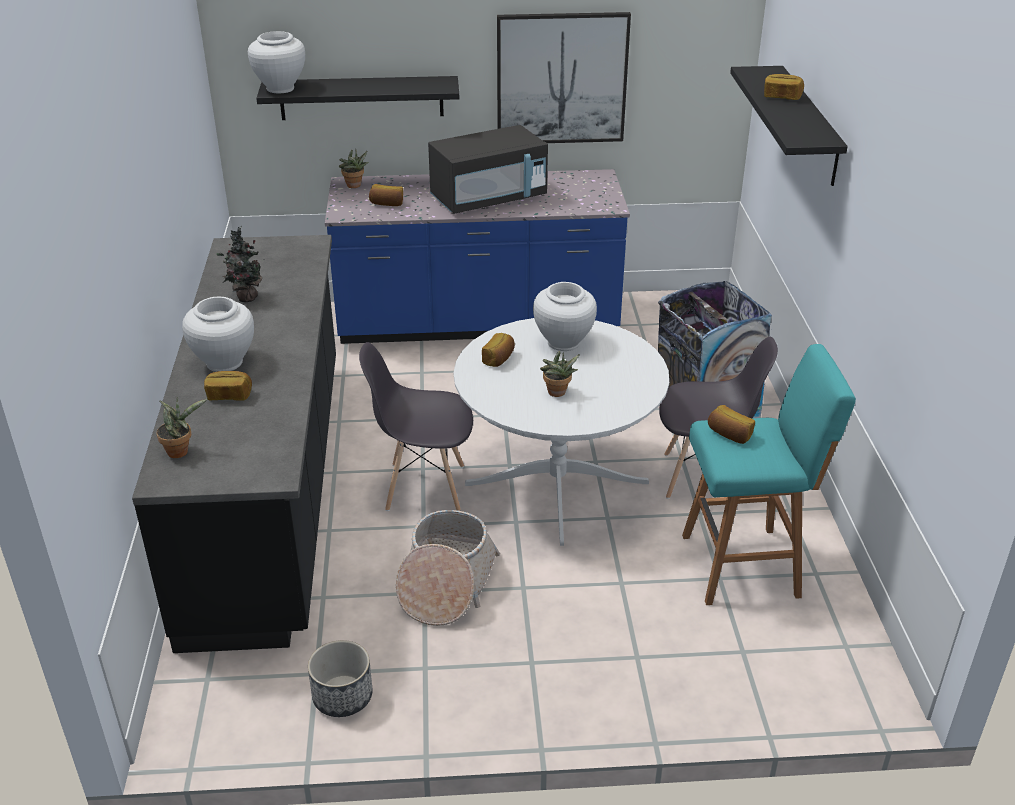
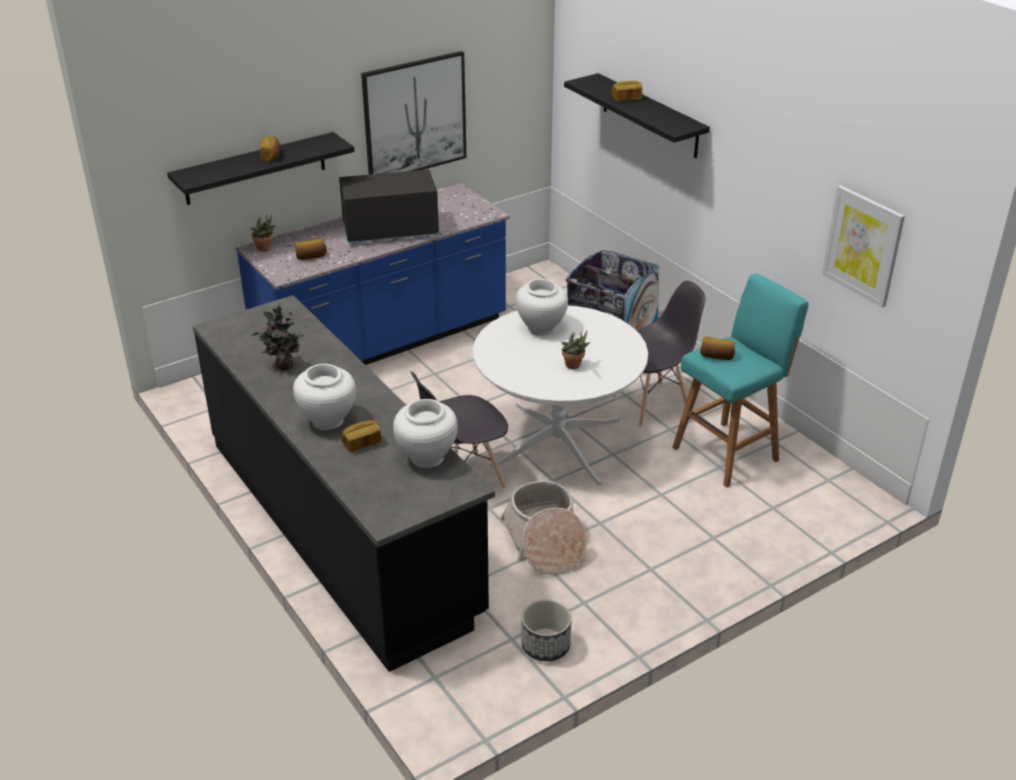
camera: 30 degrees left, 0 degrees up
(181, 451) = (374, 495): potted plant -> none
(280, 88) = (195, 176): white vase -> white vase (426, 458)
(489, 198) = (390, 231): black microwave -> black microwave turned 135 degrees counterclockwise
(499, 359) = (507, 354): bread -> bread (271, 156)
(941, 339) = (863, 245): none -> picture

